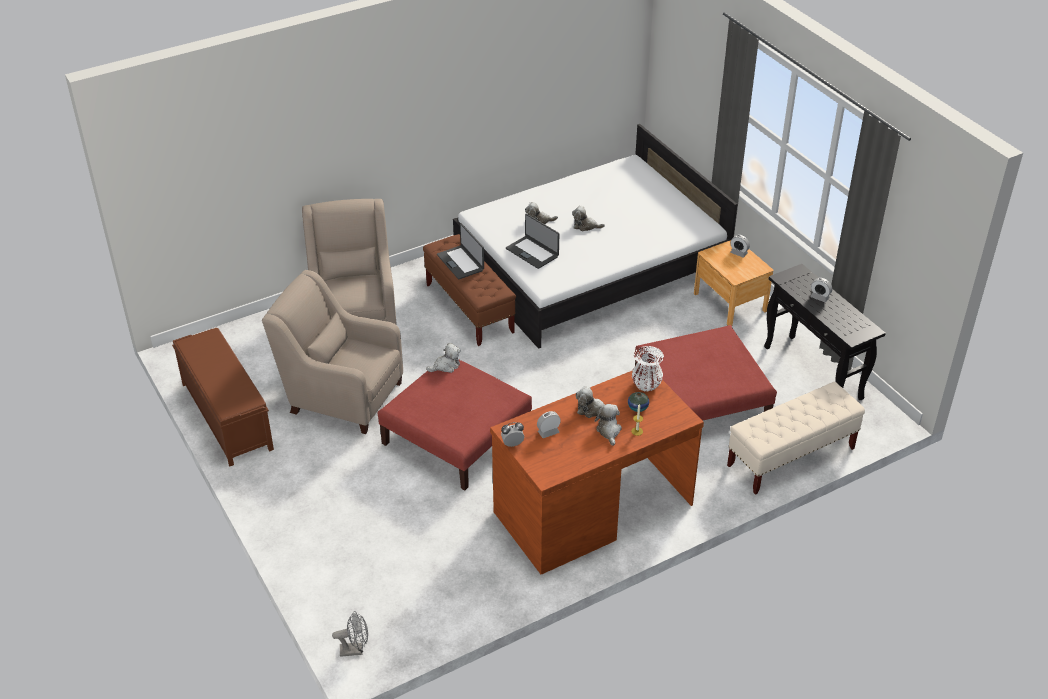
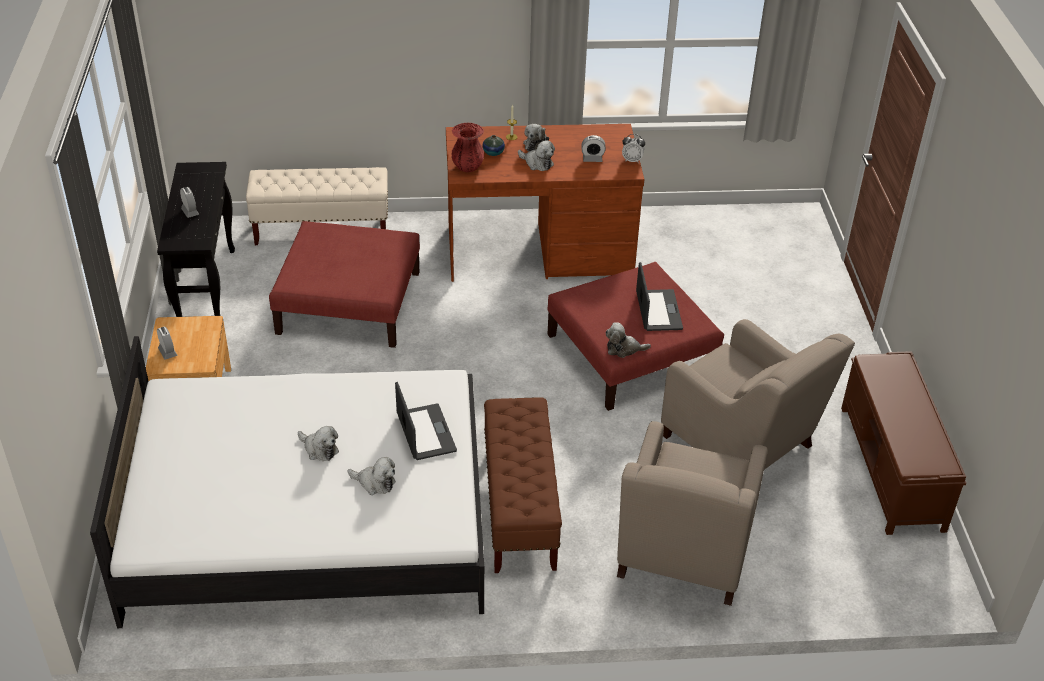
camera: 155 degrees left, 0 degrees up
(355, 650) = (806, 221): grey fan -> none
(461, 262) = (525, 467): laptop -> laptop (657, 311)
(646, 385) = (467, 166): white vase -> red vase

